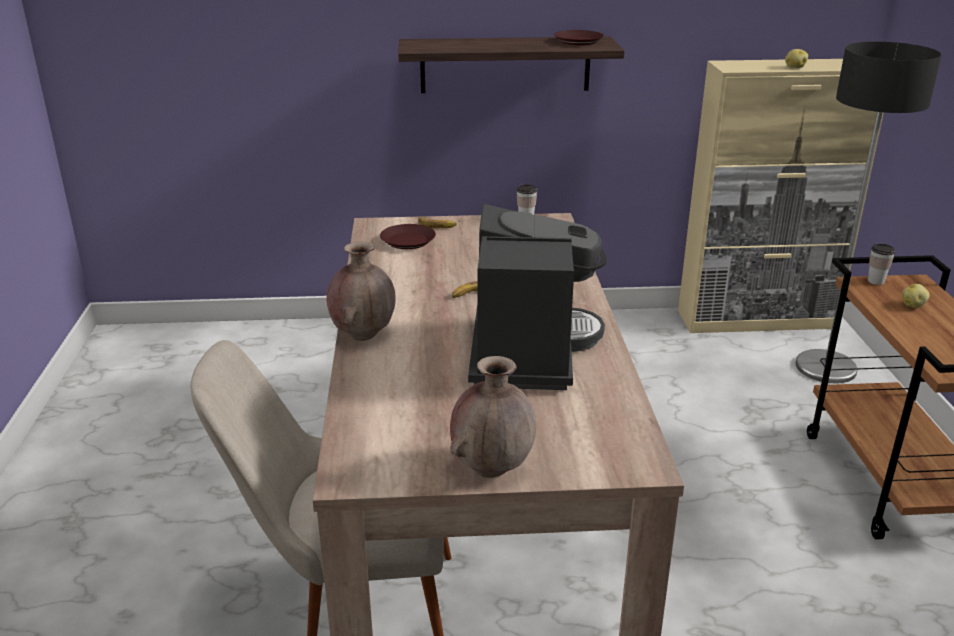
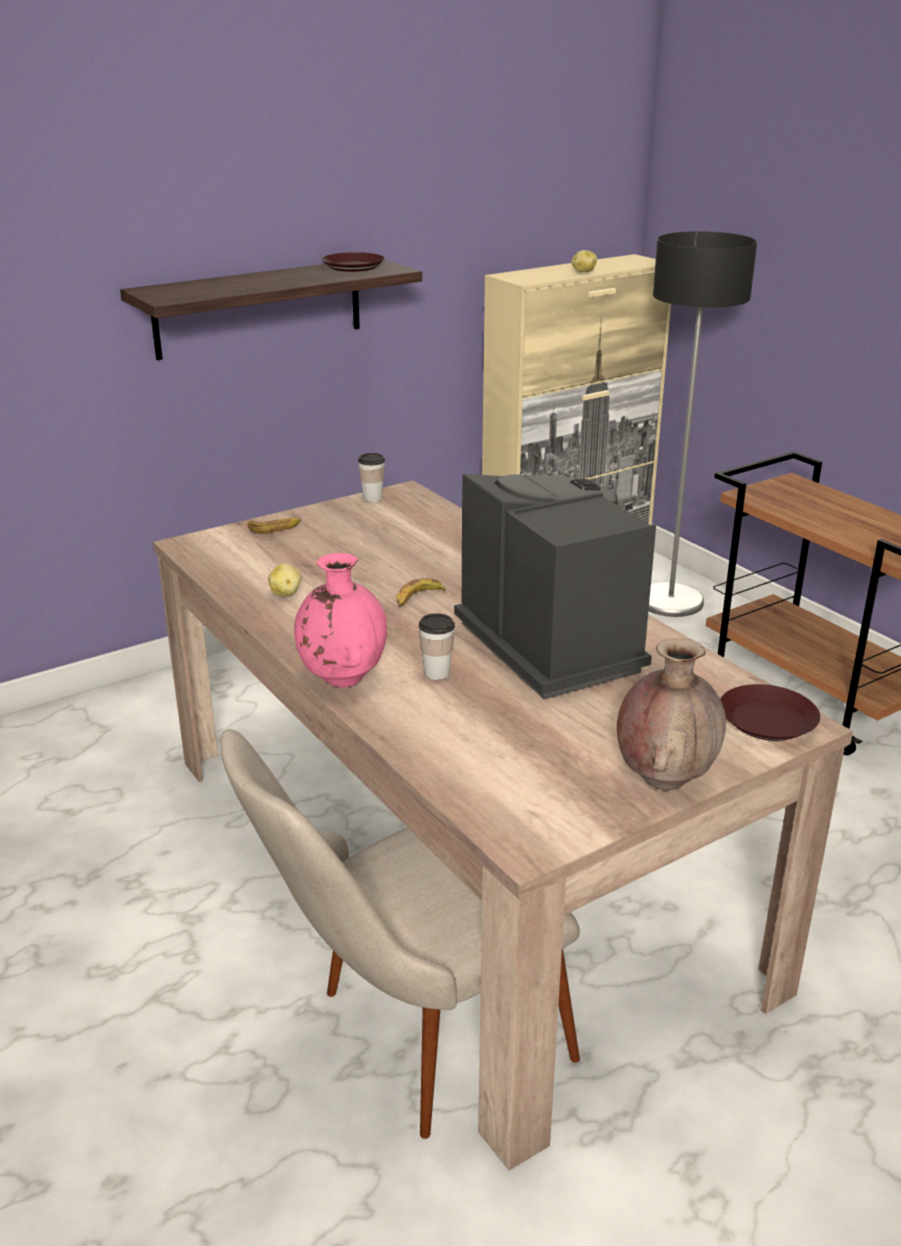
camera: 30 degrees left, 0 degrees up
(363, 334) = (342, 678): brown vase -> pink vase
(407, 241) = (260, 555): brown plate -> brown plate (766, 721)
(876, 281) = (759, 489): cup -> cup (437, 673)
(913, 305) = (813, 505): potato -> potato (286, 593)

